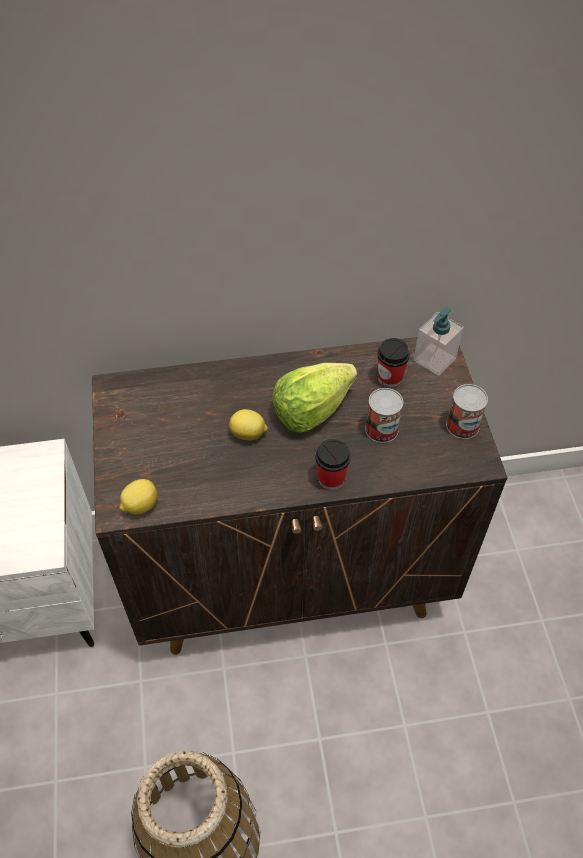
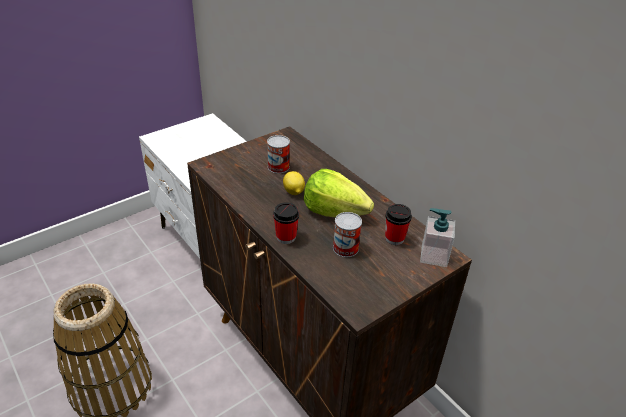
camera: 60 degrees right, 15 degrees down
(140, 505) = (214, 170): lemon -> none
(462, 425) = (385, 289): can -> can (278, 167)

